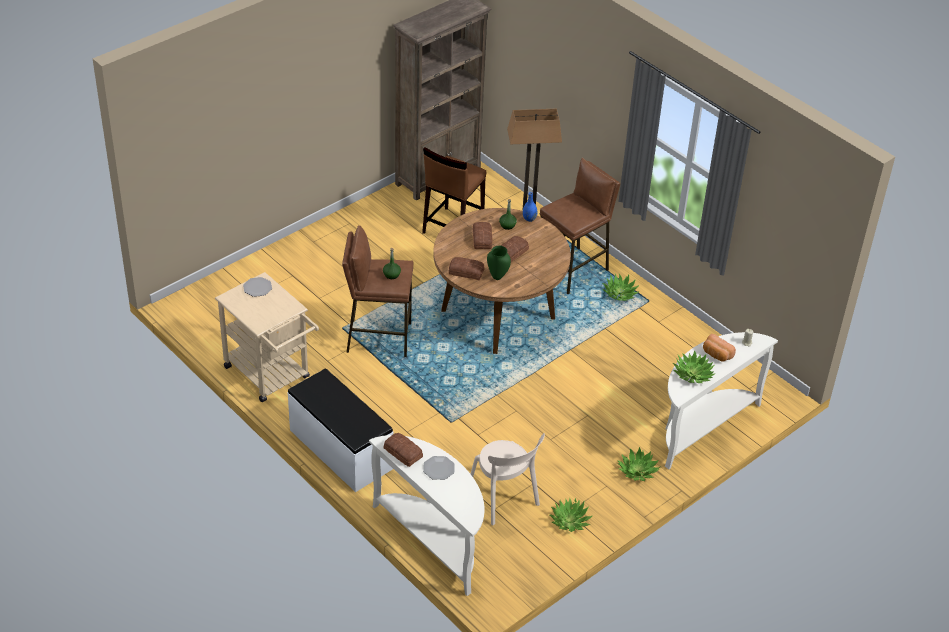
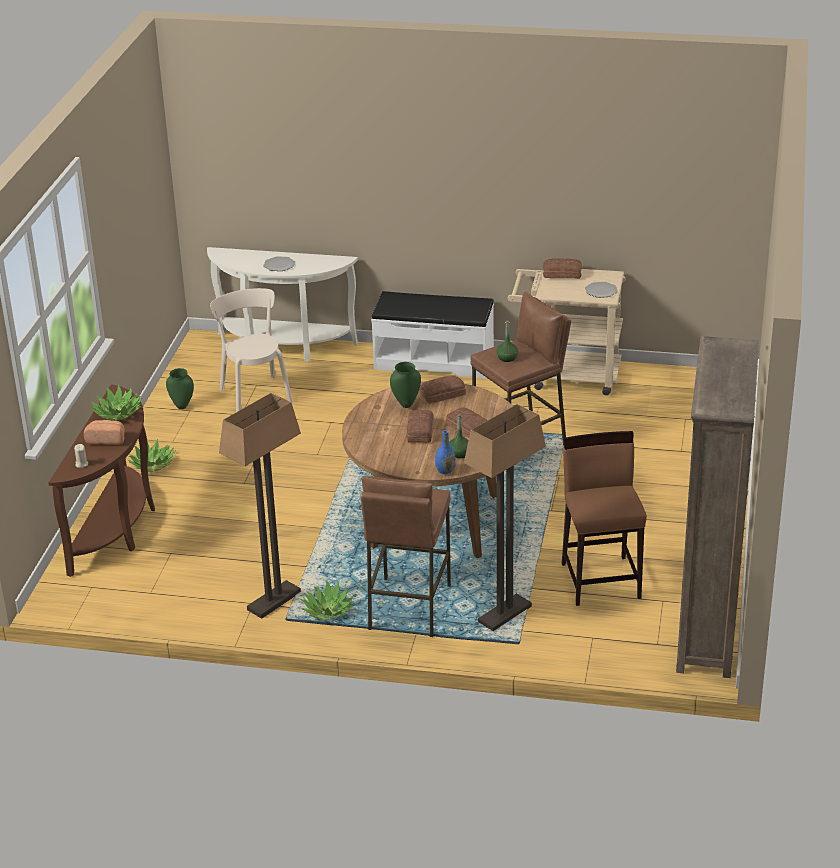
camera: 145 degrees right, 10 degrees down
(403, 453) = (319, 261): bread -> bread (561, 273)
(504, 499) = (254, 393): beige chair -> beige chair turned 45 degrees clockwise
(570, 520) = (182, 406): potted plant -> green vase
(645, 316) = (274, 601): none -> floor lamp
(701, 426) = (118, 528): white console table -> brown console table

